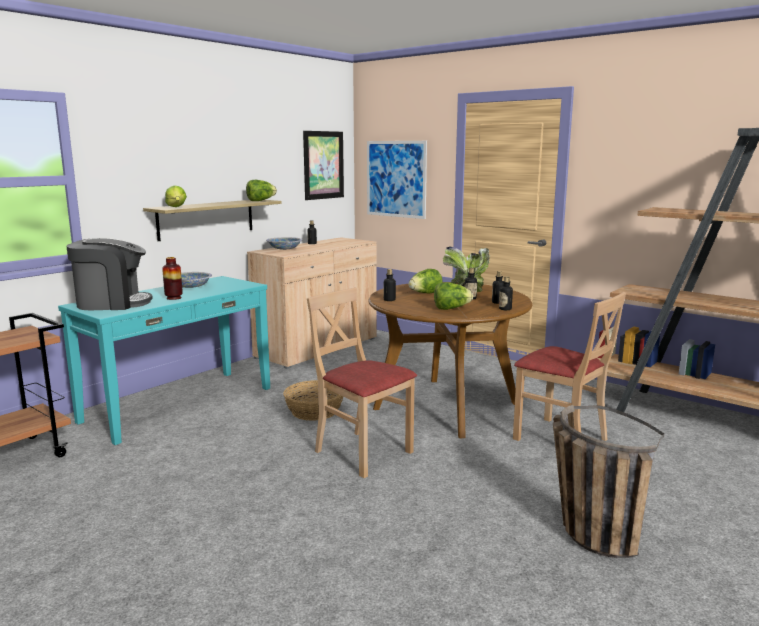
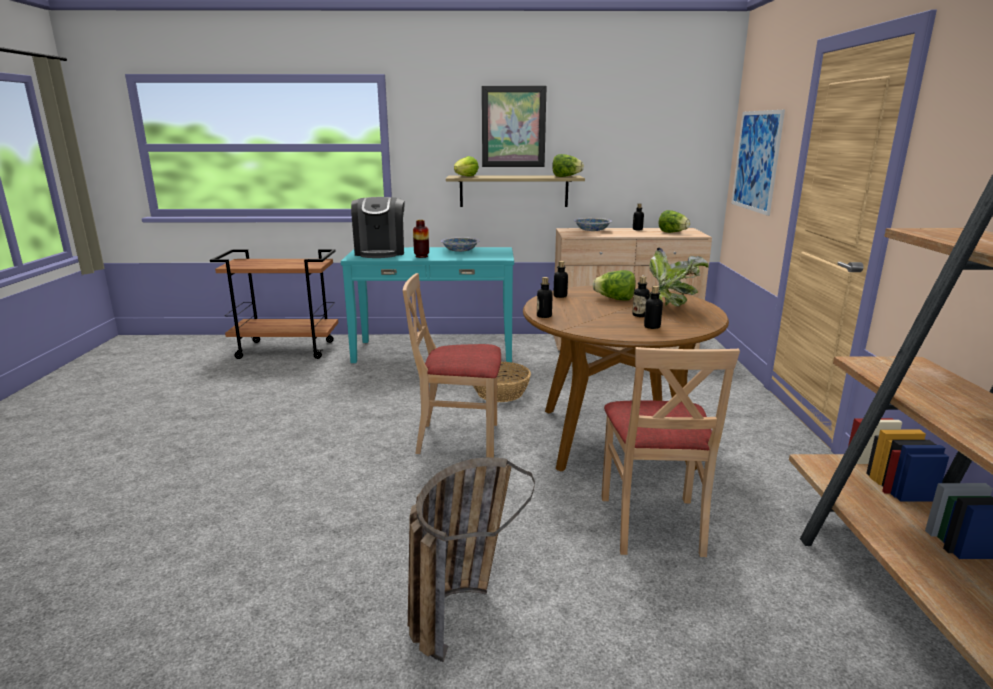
camera: 50 degrees right, 5 degrees up
(112, 303) = (380, 252): coffee machine -> coffee machine turned 45 degrees clockwise
(323, 165) = (679, 141): picture -> picture (513, 127)
(362, 452) = (458, 439): beige chair -> beige chair turned 90 degrees counterclockwise
(451, 308) = (581, 318): lettuce -> lettuce (672, 232)
(505, 309) = (632, 335): bottle -> bottle (544, 316)

